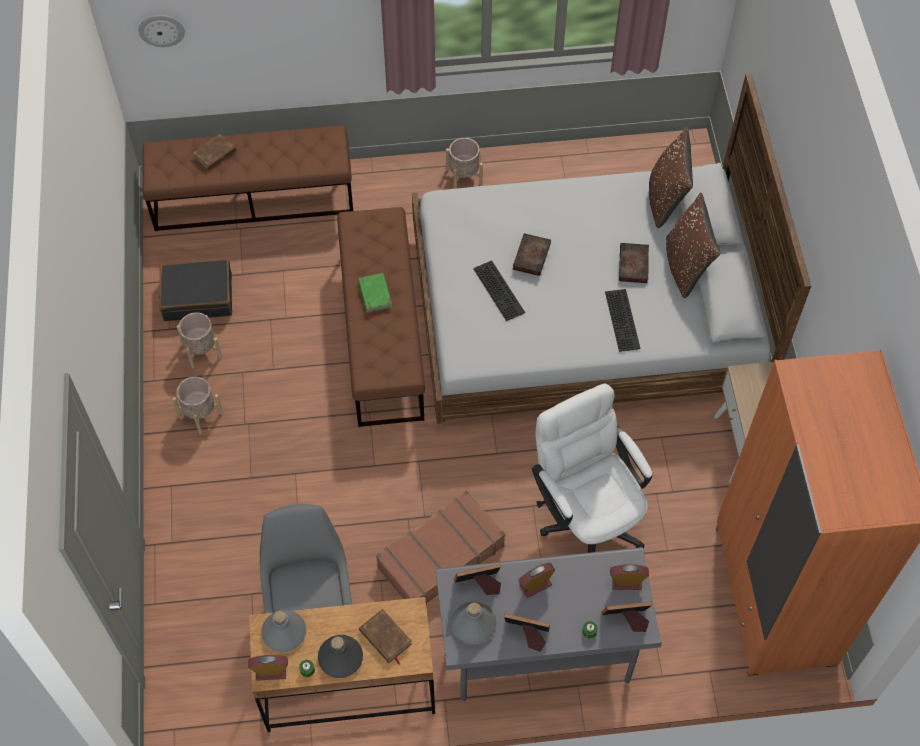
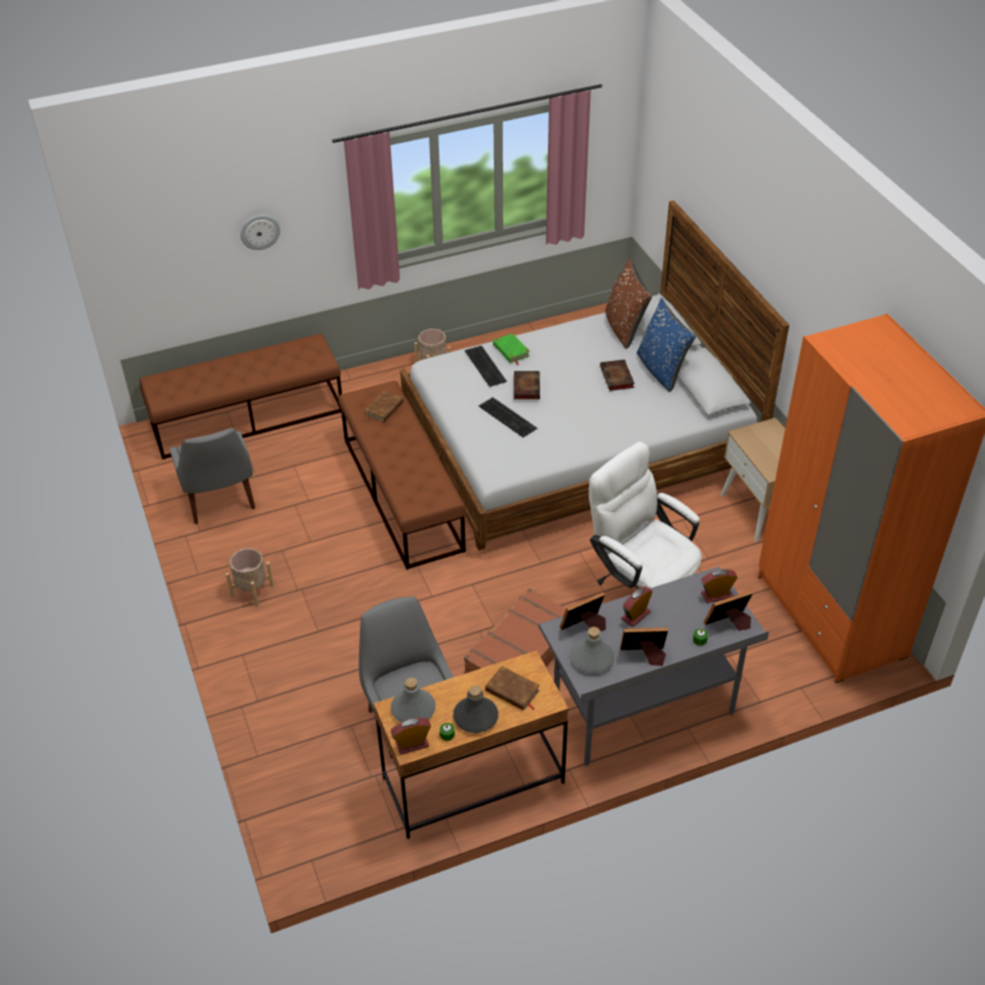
camera: 15 degrees left, 15 degrees down
(161, 30) = (153, 250): wall clock -> wall clock (259, 231)
(198, 296) = (220, 501): black suitcase -> grey chair
(202, 350) = (237, 541): beige planter -> none
(215, 154) = (210, 373): brown book -> brown book (384, 408)
(374, 295) = (395, 447): green book -> green book (511, 351)
(624, 320) = (625, 417): keyboard -> keyboard (486, 366)
(685, 266) = (661, 370): brown pillow -> blue pillow

